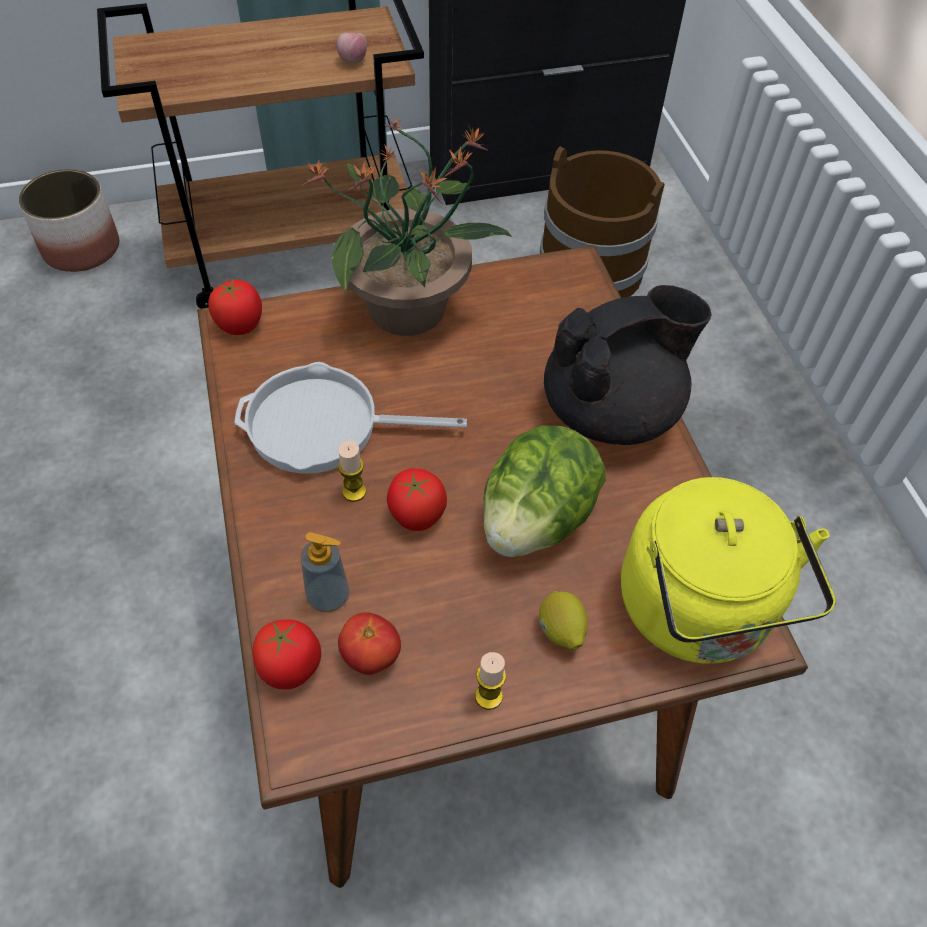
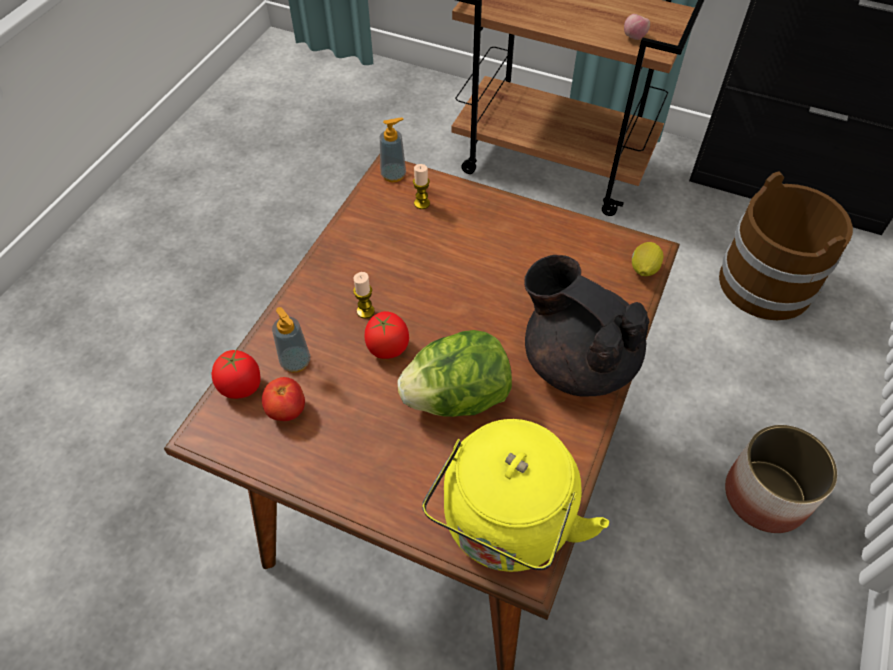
camera: 40 degrees right, 0 degrees up
(82, 248) = (424, 98): planter -> planter (765, 495)
(240, 325) = (393, 175): tomato -> soap dispenser
(323, 426) = (384, 262): frying pan -> none
(410, 309) = (504, 219): potted plant -> none
(488, 696) = (327, 480): candle -> candle (422, 203)
(560, 630) = (406, 473): lemon -> lemon (643, 270)
(612, 411) = (577, 361): black teapot -> black teapot turned 150 degrees counterclockwise

